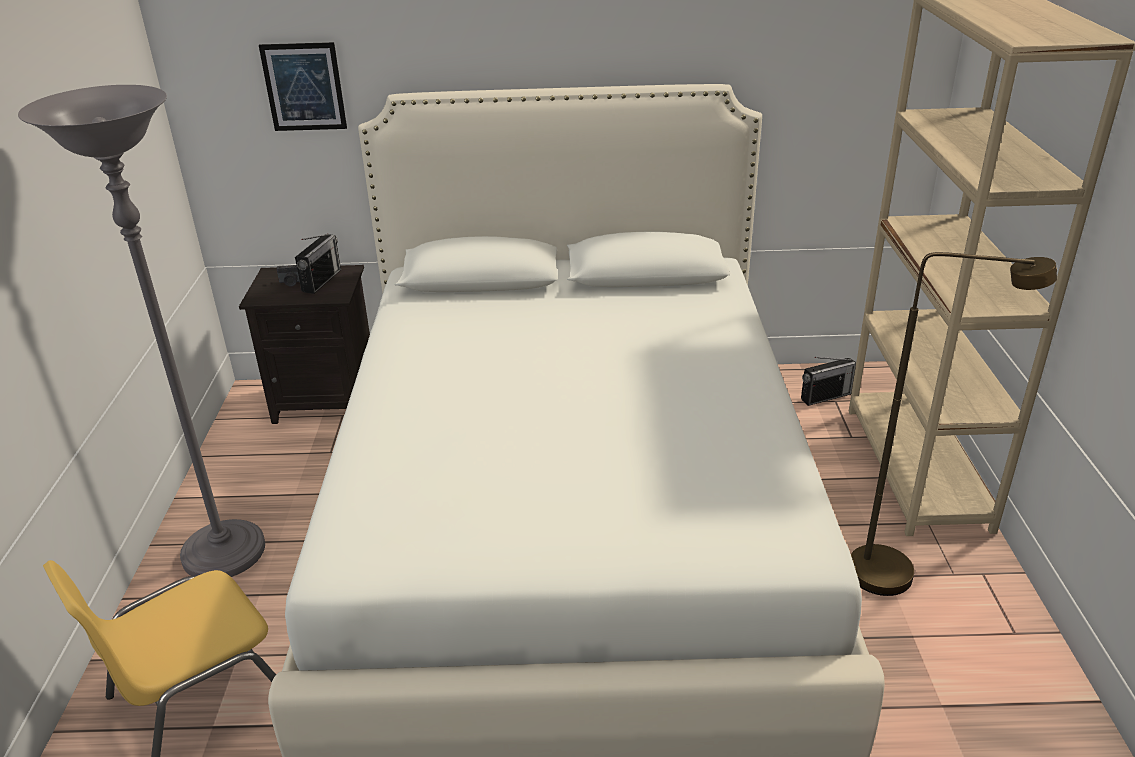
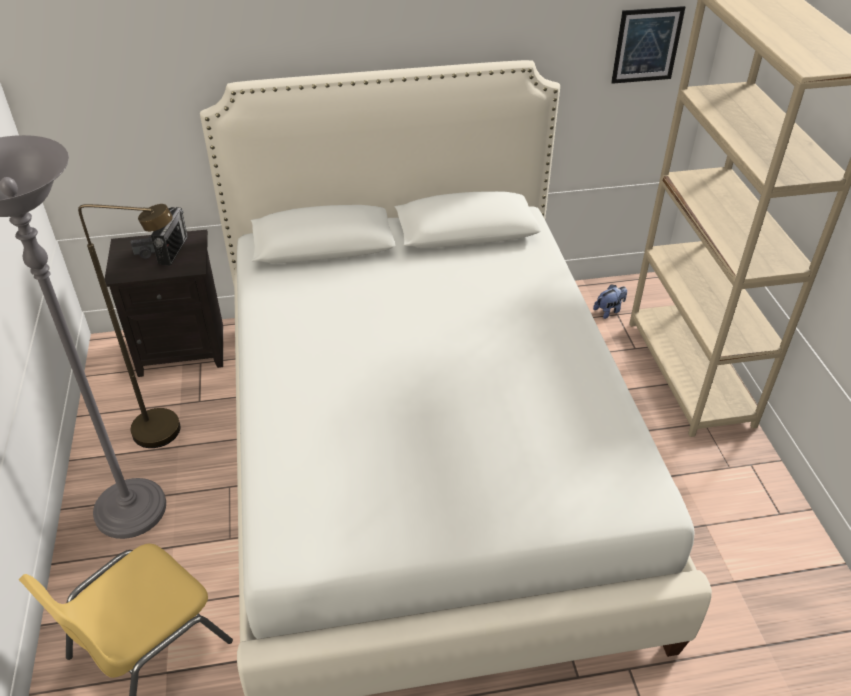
camera: 10 degrees left, 10 degrees up
(304, 87) = (143, 77): picture -> picture (647, 45)
(826, 396) = (609, 311): radio -> plush toy
(899, 575) = (688, 472): brown floor lamp -> brown floor lamp (170, 430)

